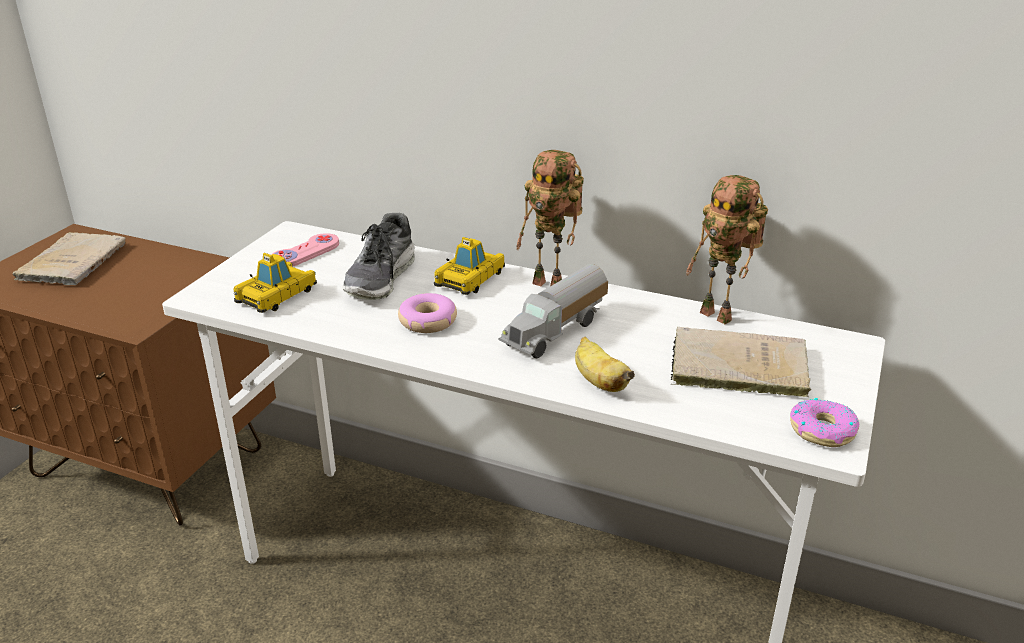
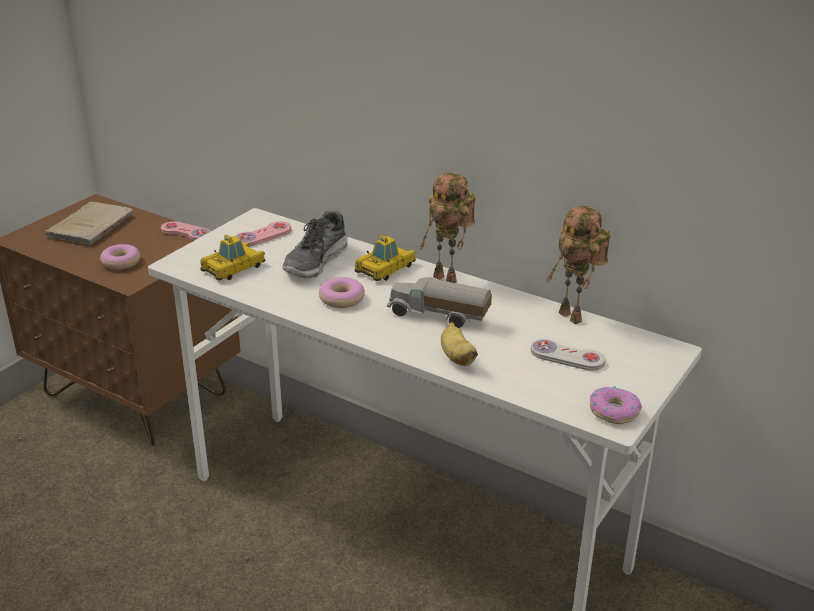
camera: 10 degrees right, 0 degrees up
(119, 303) = (121, 262): none -> donut
(198, 260) = (186, 233): none -> pink game controller
(556, 332) = (438, 317): toy truck -> toy truck turned 60 degrees clockwise
(734, 366) = (567, 357): beige book -> white game controller

